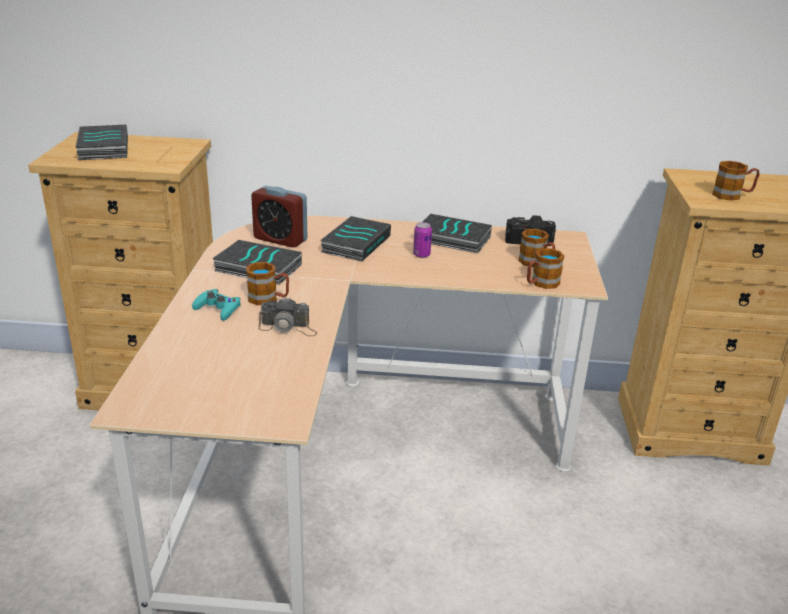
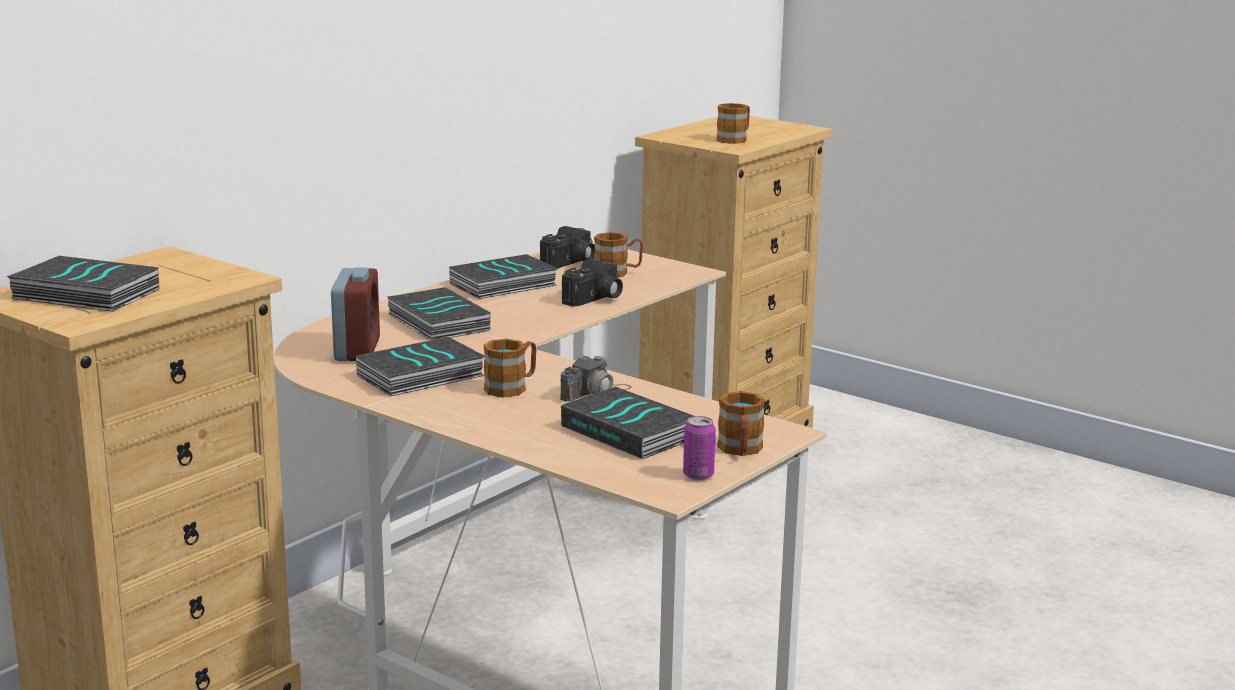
camera: 55 degrees left, 10 degrees down
(218, 309) = (497, 413): turquoise game controller -> none
(227, 362) = (631, 432): none -> book
(280, 239) = (357, 350): alarm clock -> alarm clock turned 60 degrees counterclockwise
(421, 255) = (519, 305): can -> can (698, 475)
(470, 272) = (595, 299): none -> camera
(541, 284) = (663, 283): mug -> mug (740, 451)

